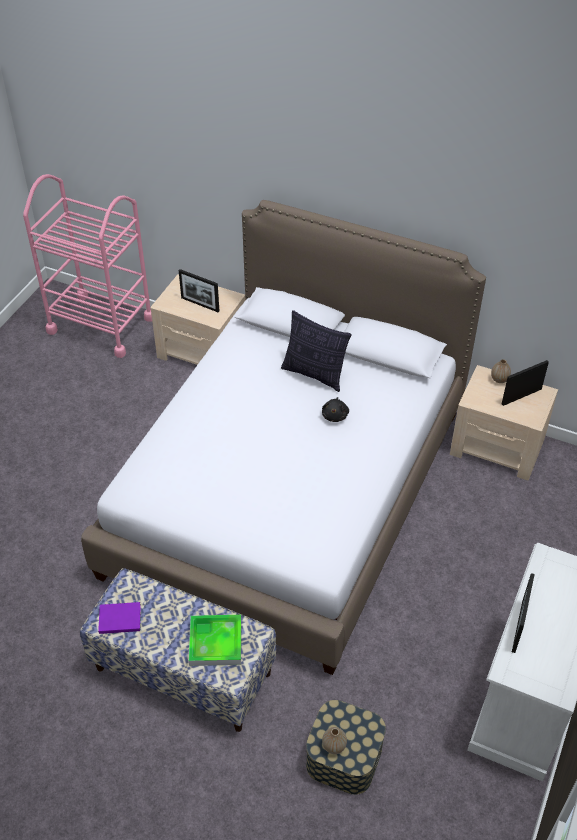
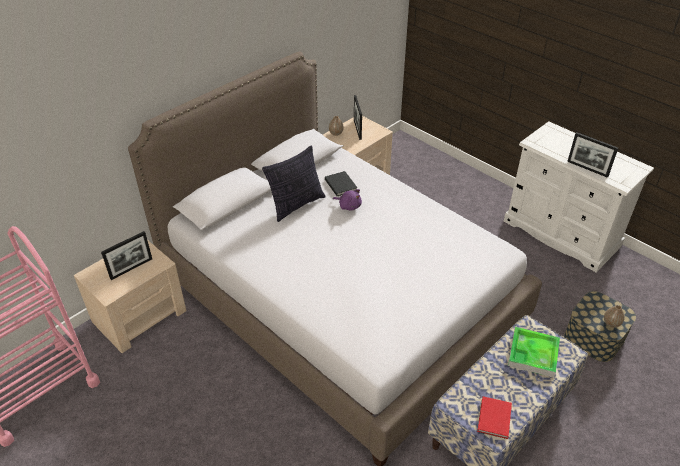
camera: 70 degrees left, 5 degrees down
(118, 618) = (493, 419): purple book -> red book
(335, 415) = (349, 206): black plush toy -> purple plush toy
(368, 399) = (341, 184): none -> black book

